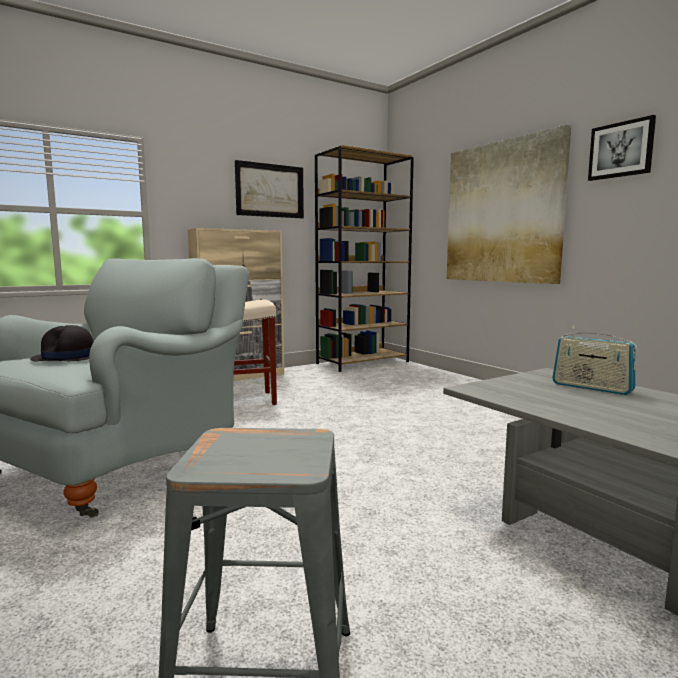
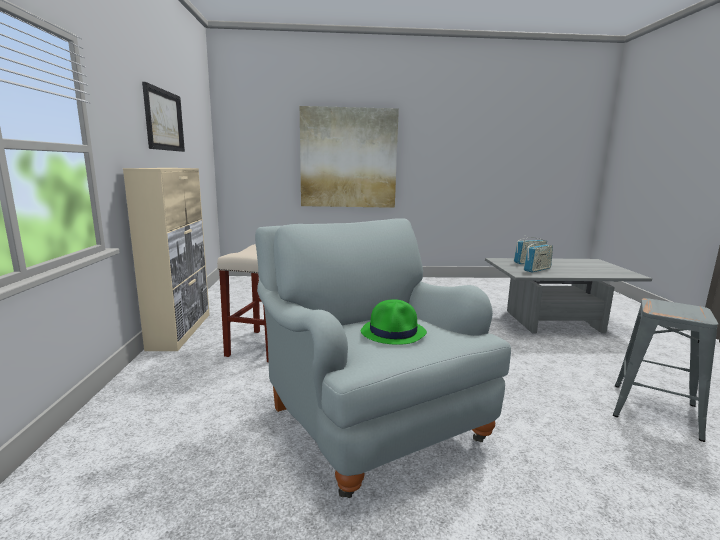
camera: 60 degrees left, 5 degrees up
(69, 358) = (393, 332): black hat -> green hat
(363, 362) = (232, 286): brown bookcase -> none
(541, 394) = (537, 269): none -> radio
(621, 150) = (428, 131): picture -> none

